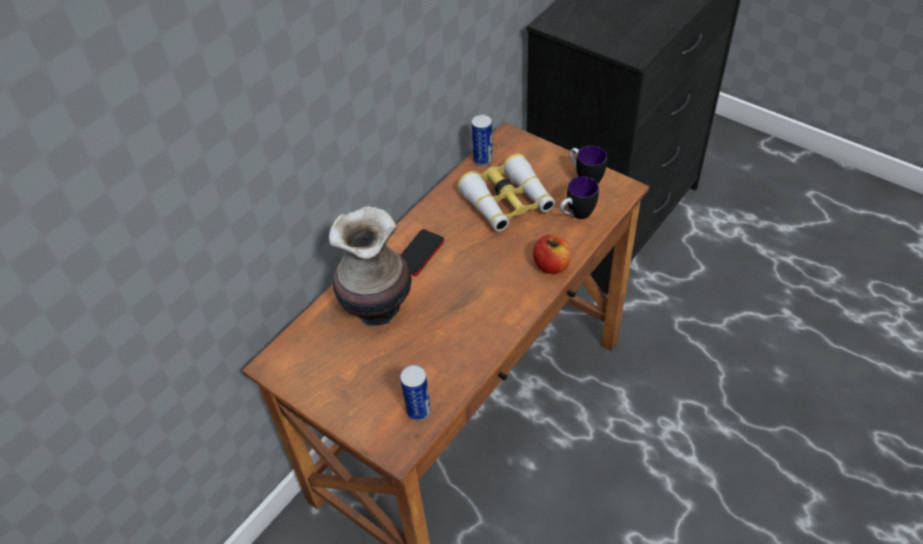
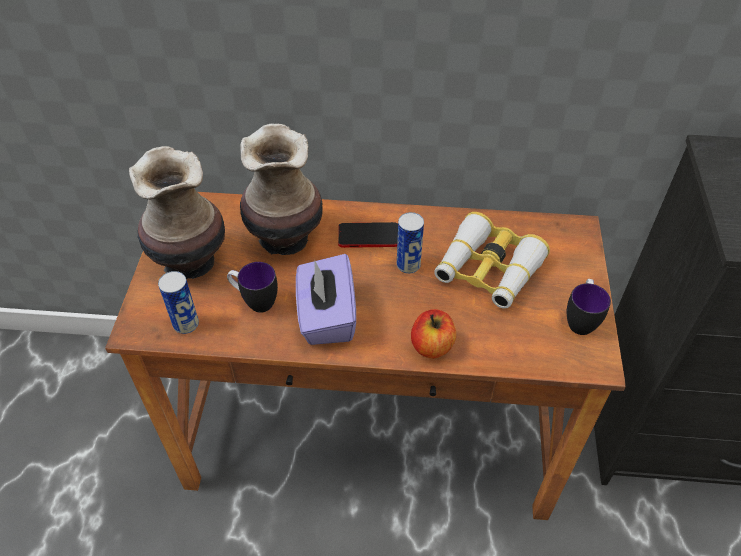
camera: 55 degrees right, 0 degrees up
(348, 384) = (189, 261): none -> vase
(480, 314) = (326, 317): none -> purple tissue box
(483, 160) = (528, 225): can -> can (408, 265)
(576, 215) = (519, 336): mug -> mug (255, 301)

